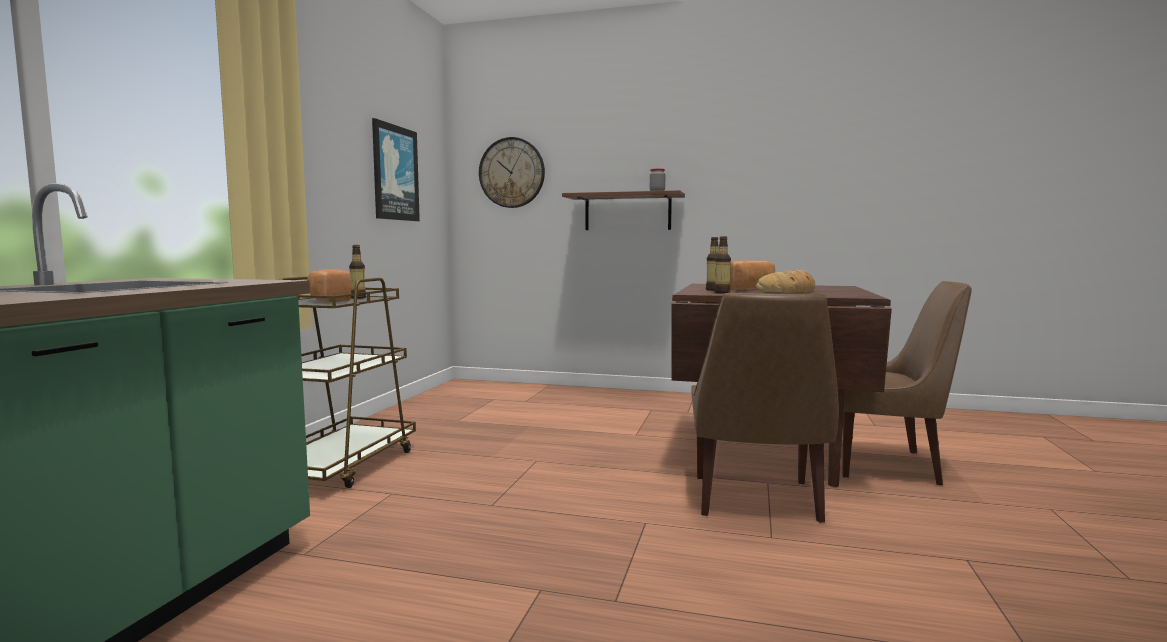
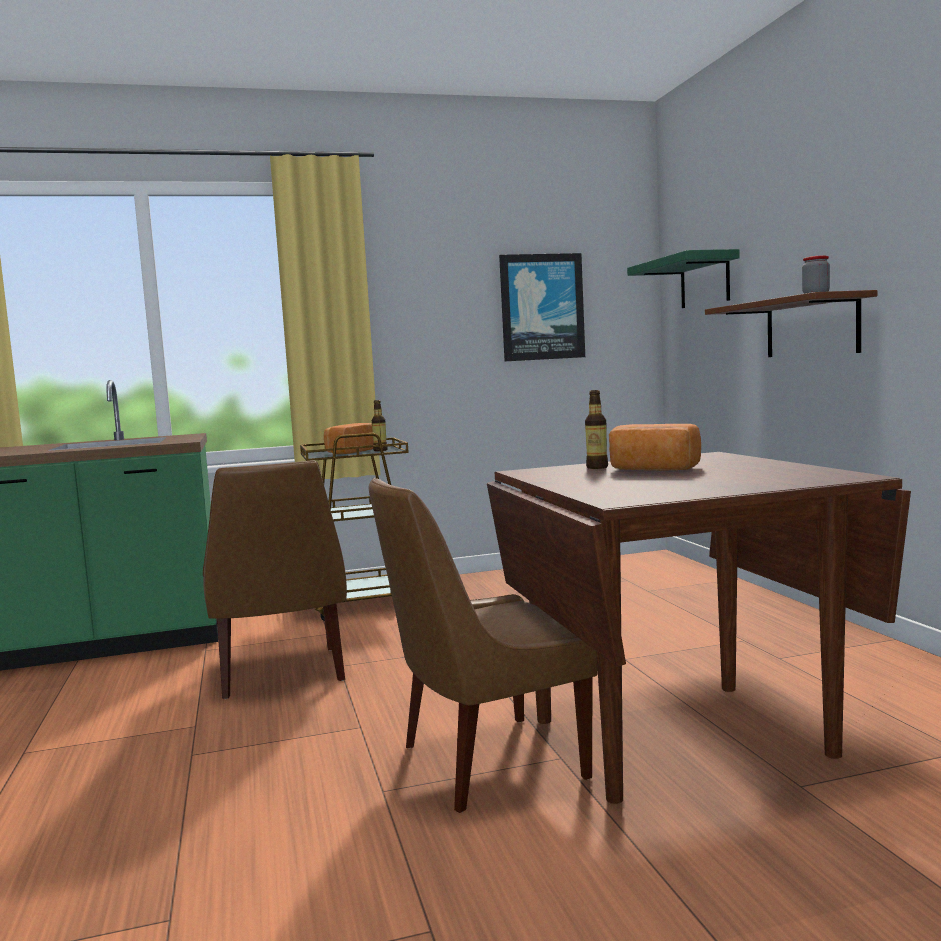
camera: 60 degrees right, 0 degrees up
(512, 173) = (705, 281): wall clock -> green shelf
(722, 293) = (552, 473): bottle -> none
(789, 291) = (651, 479): bread -> none
(887, 465) = (786, 828): brown chair -> brown chair (281, 674)

